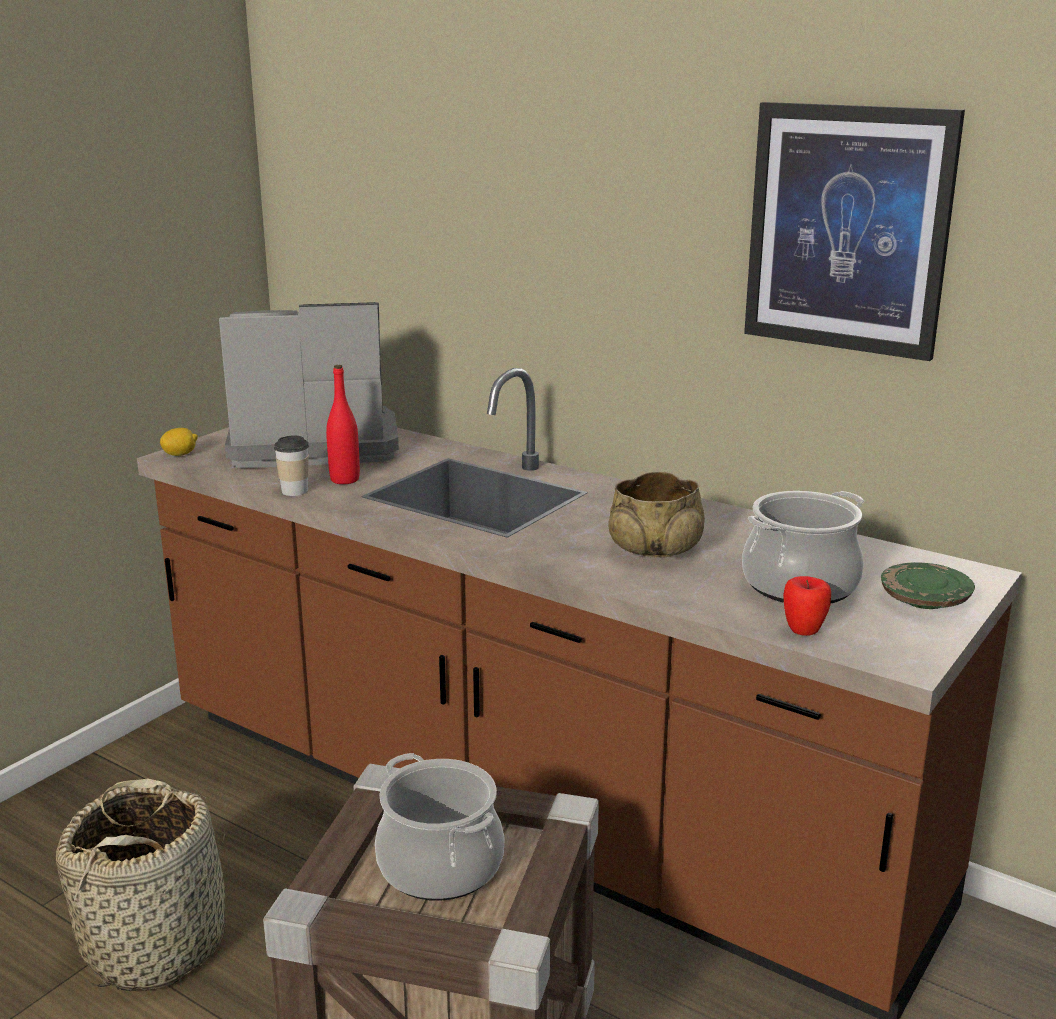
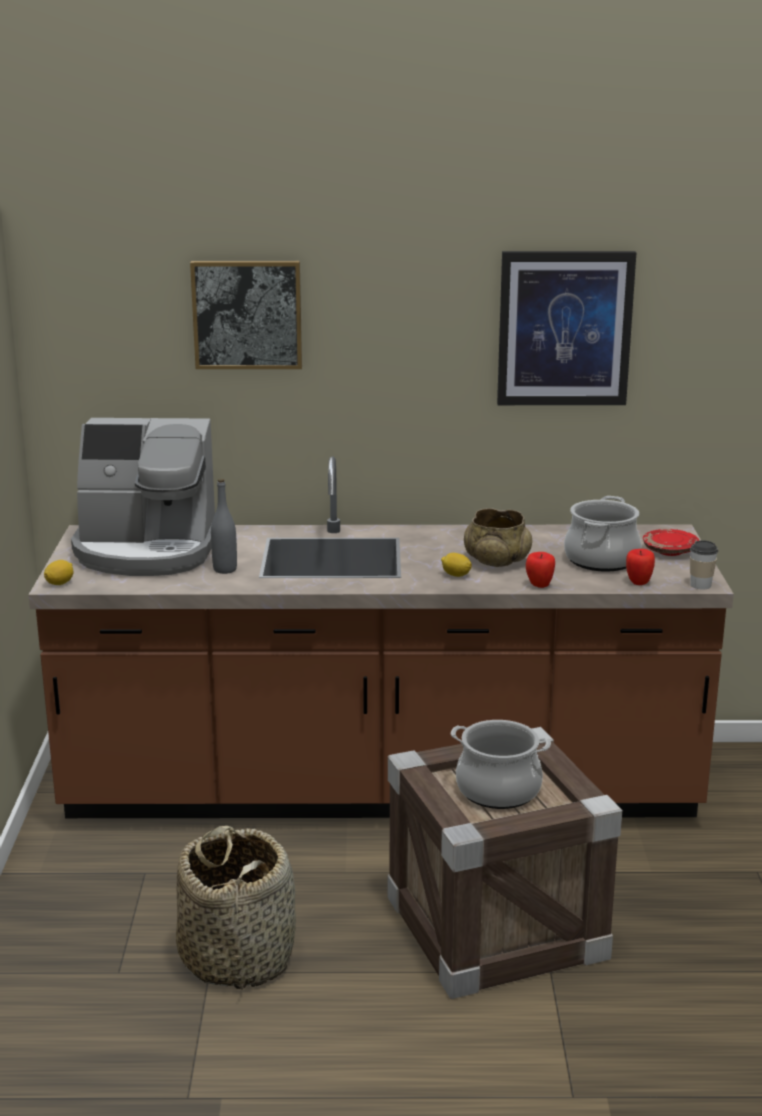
camera: 35 degrees left, 0 degrees up
(294, 491) = (205, 586): cup -> cup (700, 585)
(312, 443) = (147, 551): coffee machine -> coffee machine turned 135 degrees counterclockwise
(345, 479) = (225, 569): red bottle -> grey bottle
(463, 174) = (247, 314): none -> picture
(574, 552) = (456, 575): none -> lemon
(655, 595) = (539, 586): none -> apple
(924, 600) = (670, 551): green plate -> red plate

